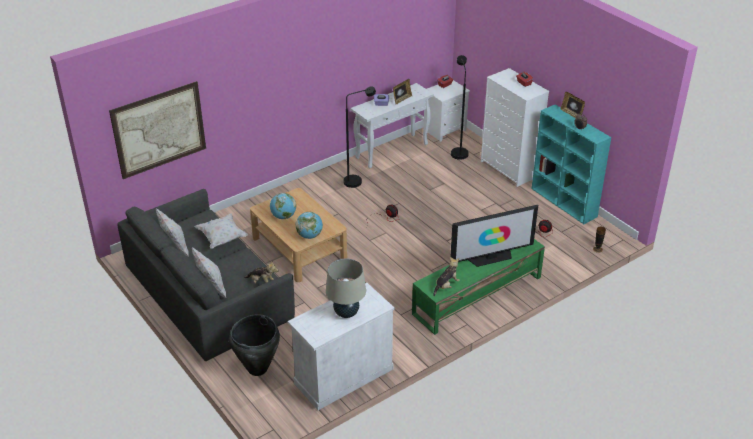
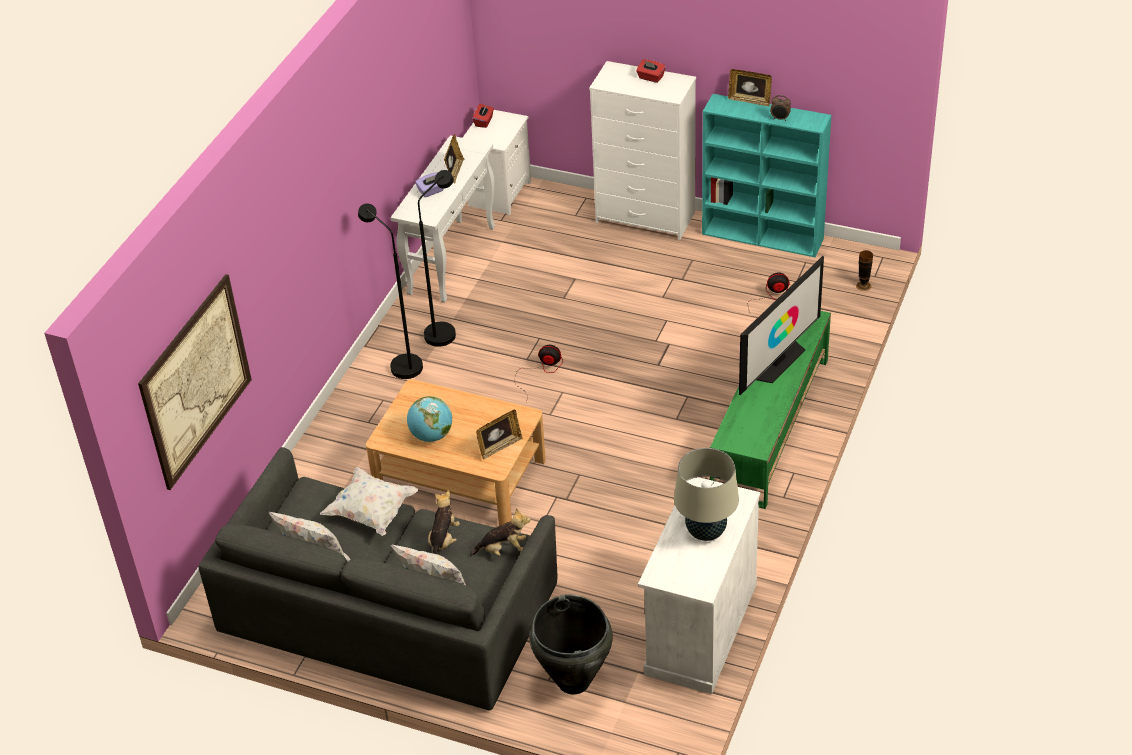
camera: 30 degrees left, 5 degrees up
(309, 236) = (499, 447): globe -> picture frame
(446, 286) = (758, 430): plush toy -> plush toy (443, 541)
(458, 151) = (550, 220): black floor lamp -> black floor lamp (401, 363)

